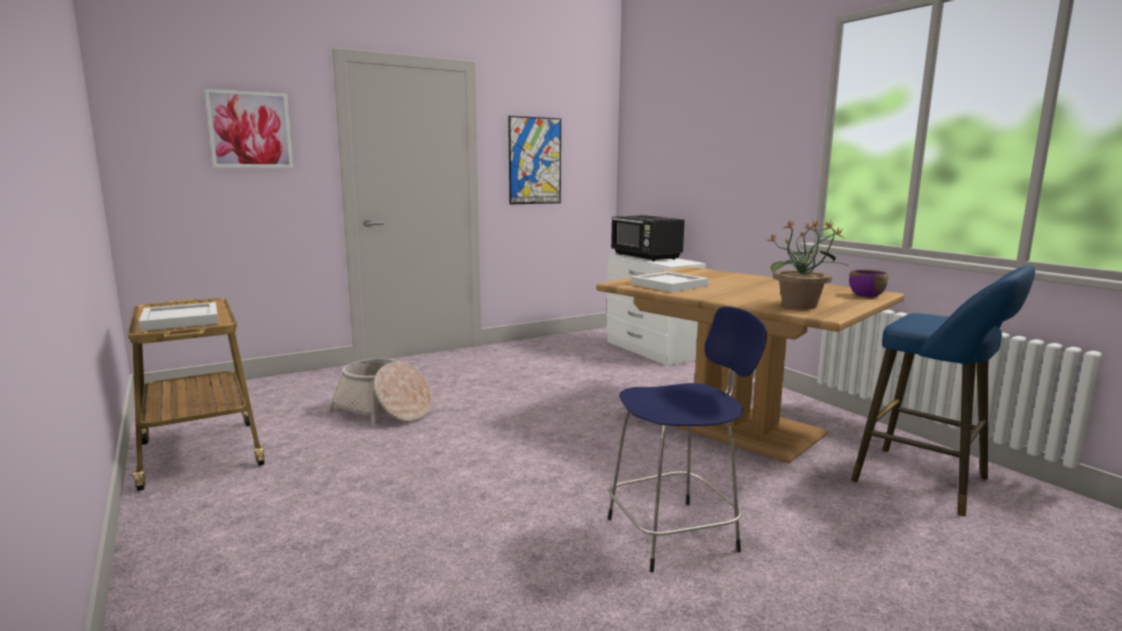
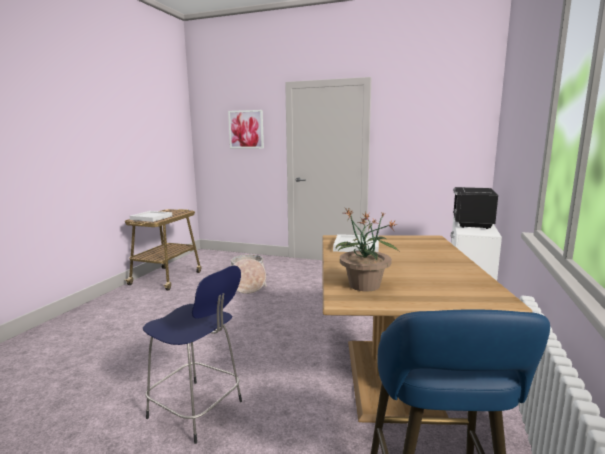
camera: 50 degrees right, 0 degrees up
(535, 161) = (414, 142): picture -> none
(866, 295) = (472, 297): purple bowl -> none

